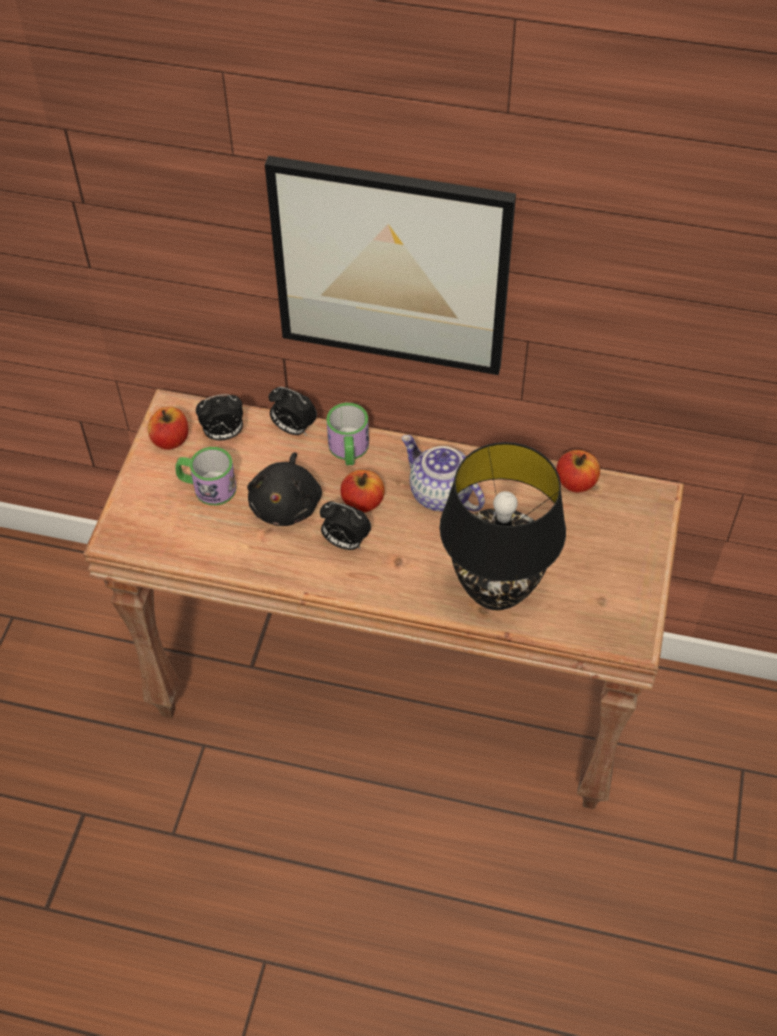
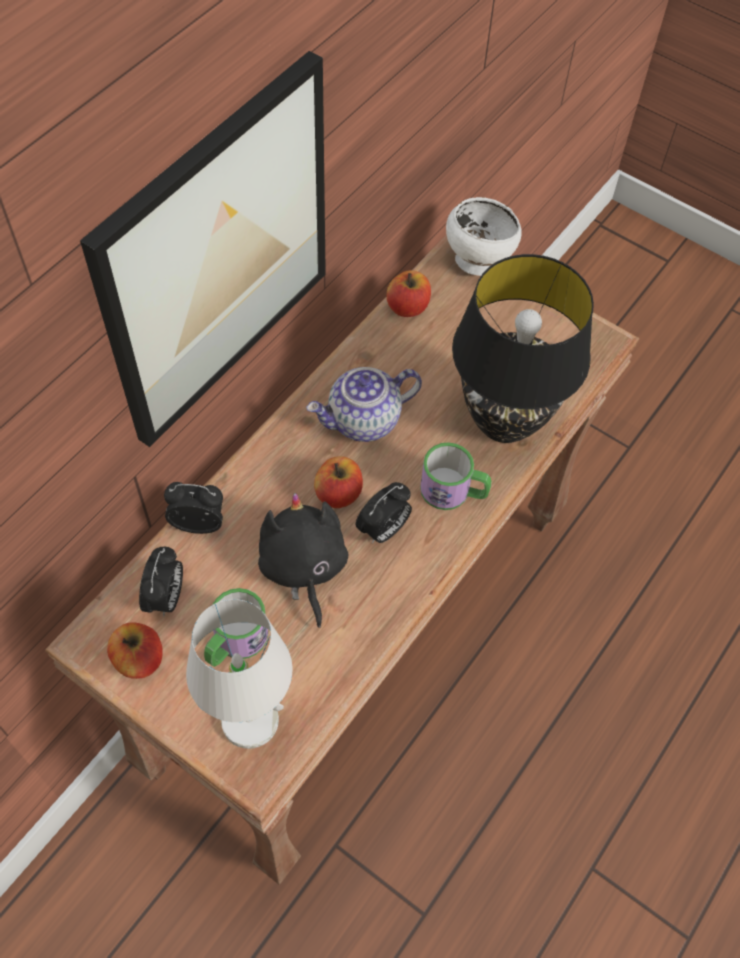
camera: 70 degrees left, 5 degrees up
(153, 519) = (252, 719): none -> white table lamp
(287, 504) = (303, 567): black plush toy -> black plush toy turned 135 degrees counterclockwise
(293, 429) = (199, 523): alarm clock -> alarm clock turned 135 degrees counterclockwise
(349, 450) = (261, 480): mug -> mug (453, 491)
(661, 514) = (476, 261): none -> white bowl

